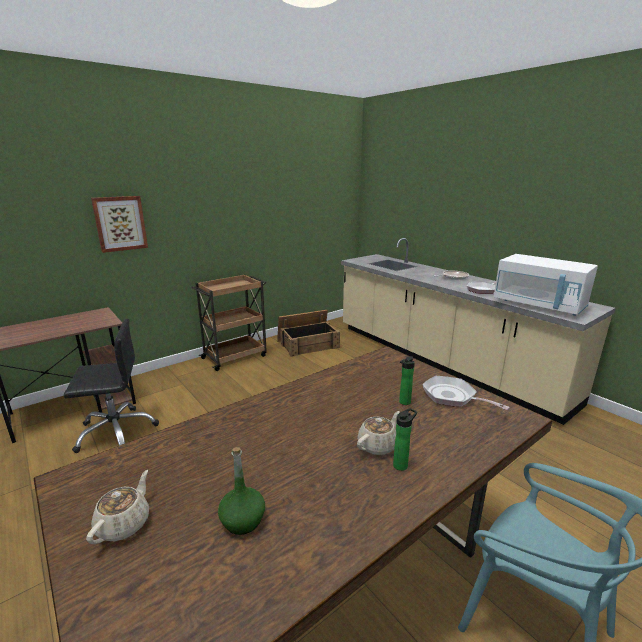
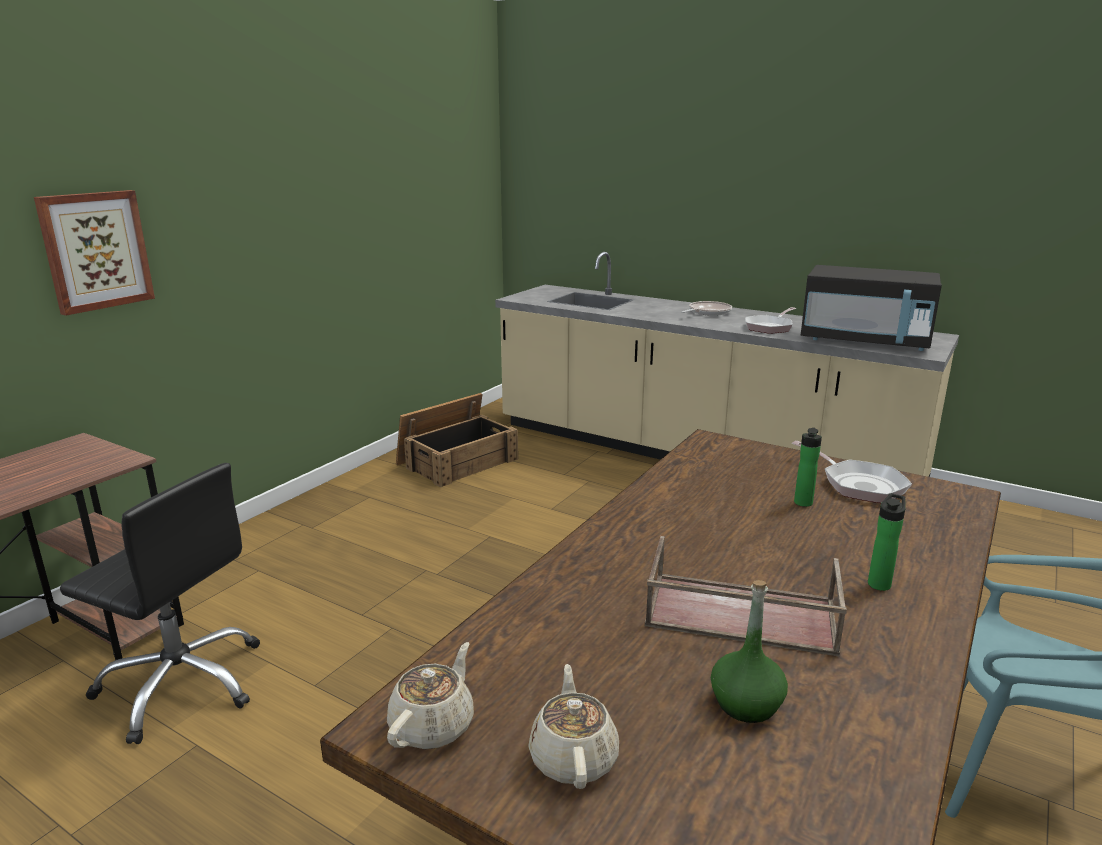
camera: 20 degrees left, 0 degrees up
(116, 431) = (182, 683): black office chair -> black office chair turned 60 degrees clockwise
(235, 356) = (332, 503): brown cart -> none
(295, 463) = (738, 614): none -> brown tray
(378, 445) = (825, 566): beige teapot -> beige teapot (433, 725)
(452, 397) = (858, 484): frying pan -> frying pan turned 150 degrees counterclockwise
(539, 305) = (864, 341): white microwave -> black microwave

